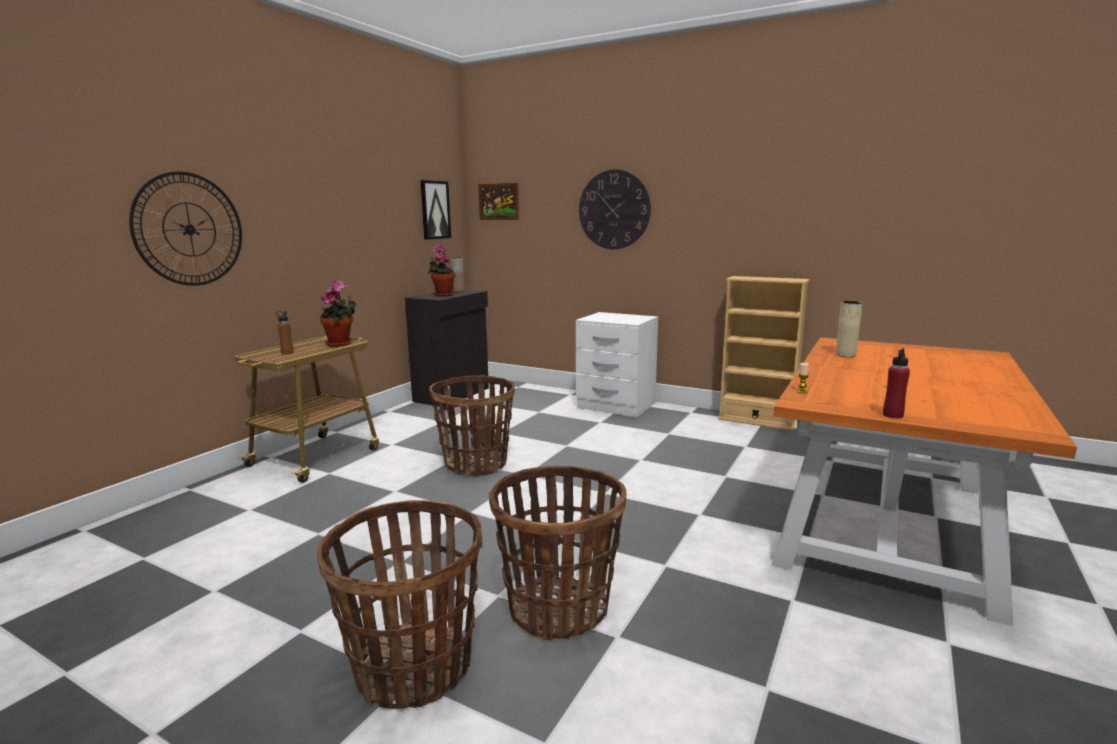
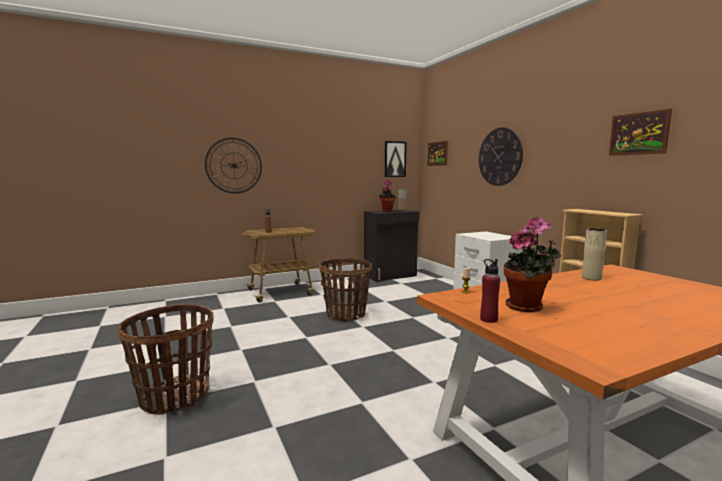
camera: 35 degrees right, 5 degrees down
(341, 344) = (299, 231): potted plant -> potted plant (527, 307)
(558, 609) = (270, 399): basket -> none
(801, 189) = (638, 133): none -> picture

